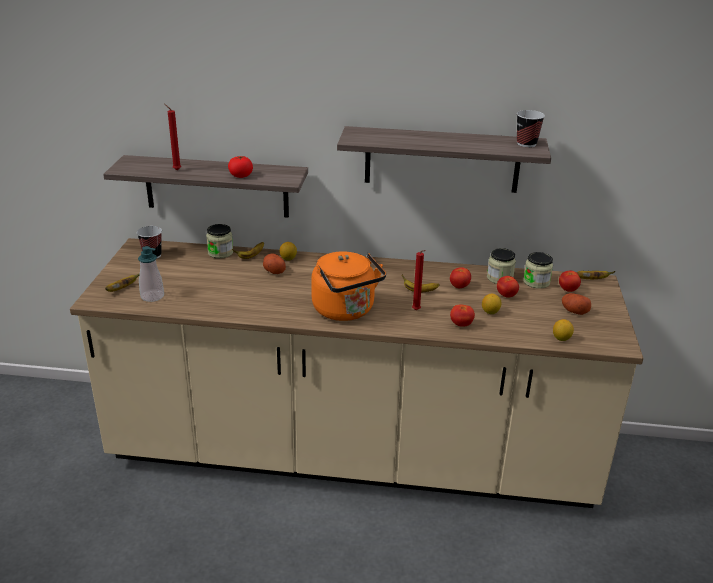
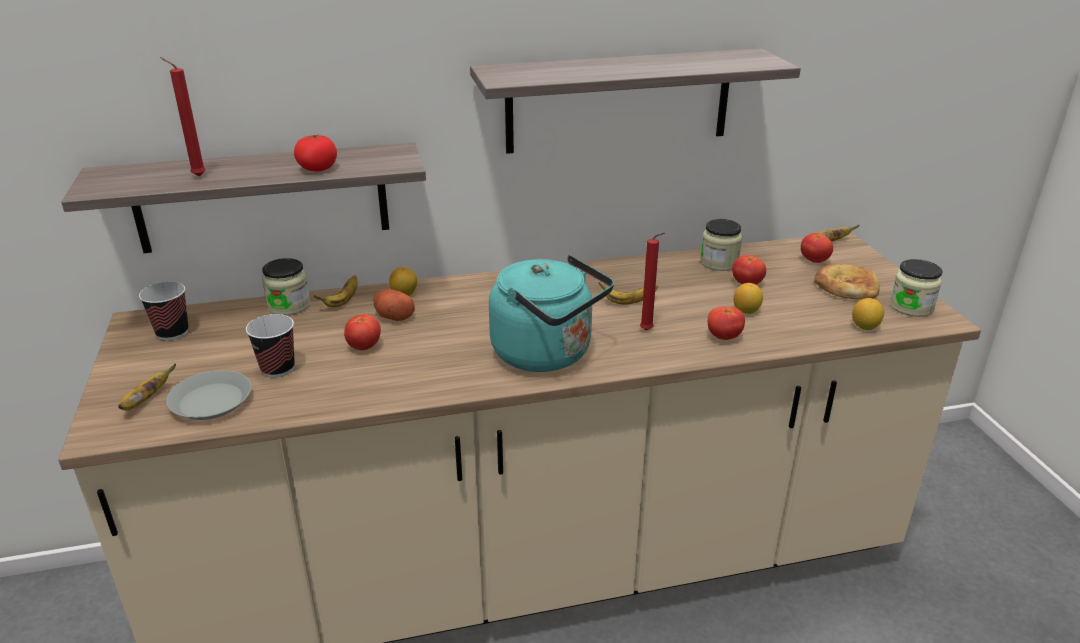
camera: 20 degrees left, 0 degrees up
(152, 296) = (210, 401): soap dispenser -> grey plate
(346, 311) = (547, 354): orange kettle -> turquoise kettle
(459, 286) = (677, 284): tomato -> tomato (364, 346)
(526, 144) = (748, 57): cup -> cup (277, 368)
(536, 282) = (768, 259): jar -> jar (911, 307)
(574, 311) = (846, 286): potato -> bread

